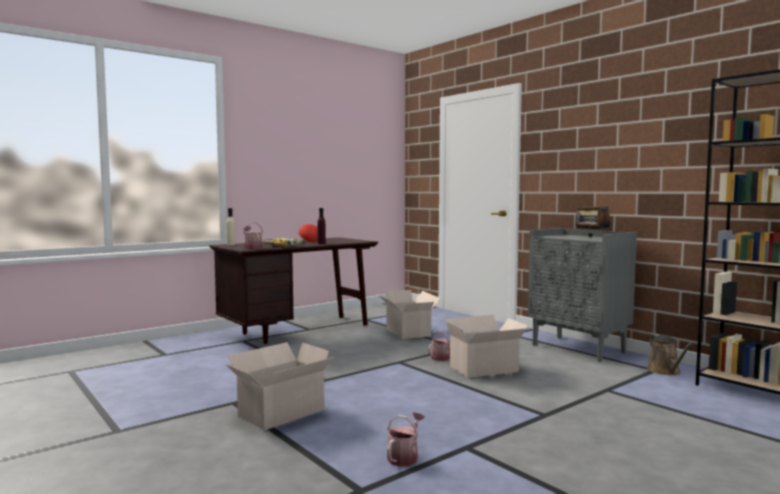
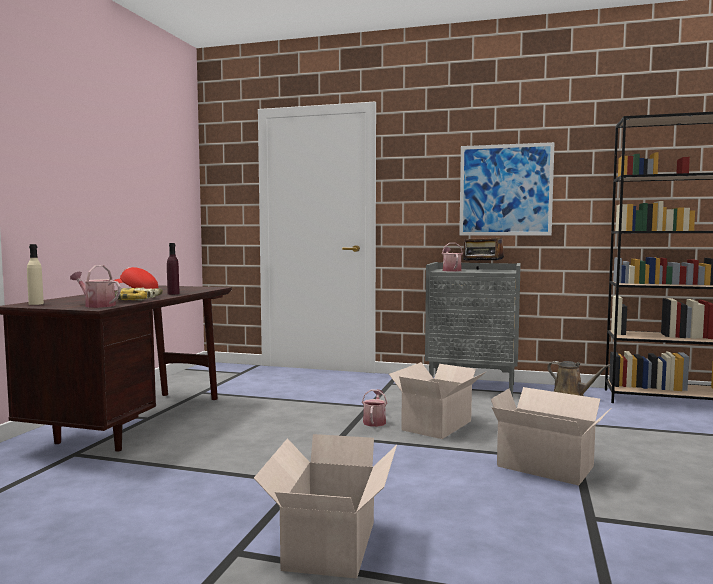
camera: 35 degrees left, 0 degrees up
(404, 456) = (565, 551): watering can -> watering can (451, 270)
(408, 332) = (283, 400): cardboard box -> cardboard box (547, 467)
(626, 159) = (505, 190): none -> picture

